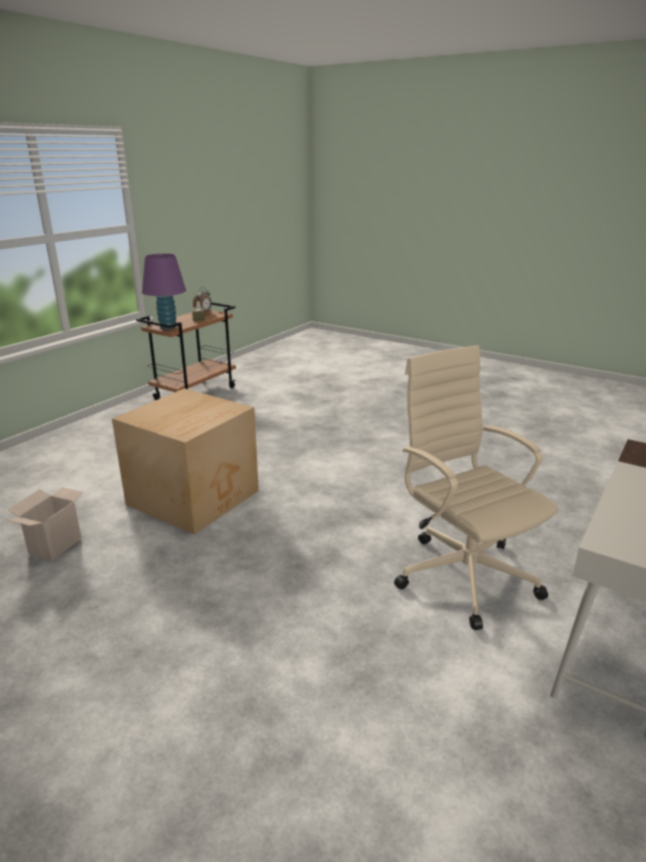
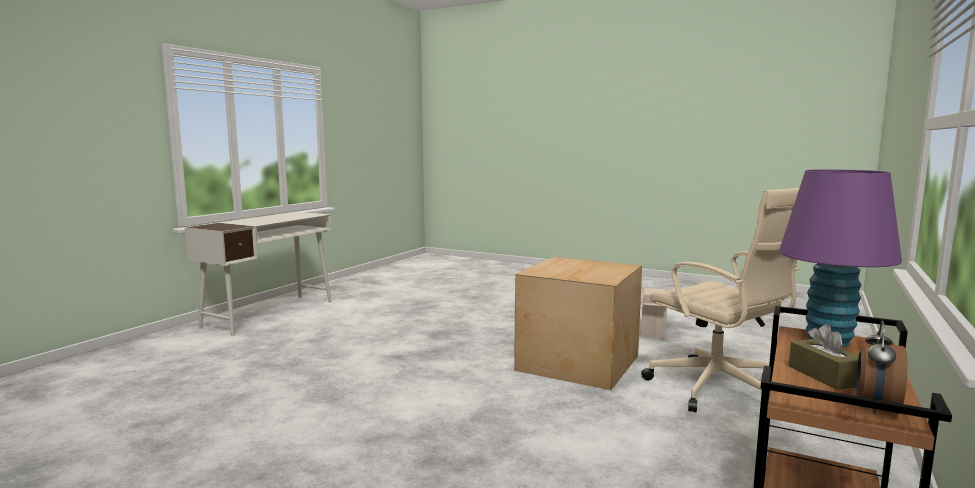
camera: 175 degrees right, 15 degrees down
(463, 574) = (339, 330): beige office chair -> beige office chair (718, 390)

